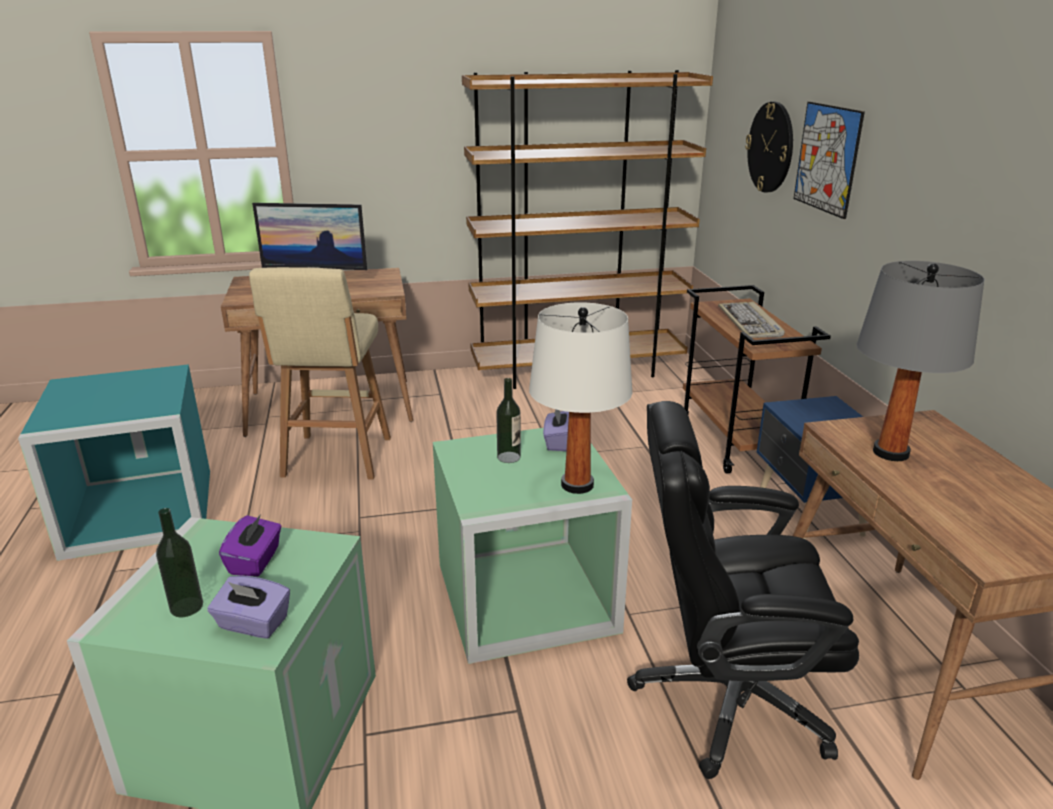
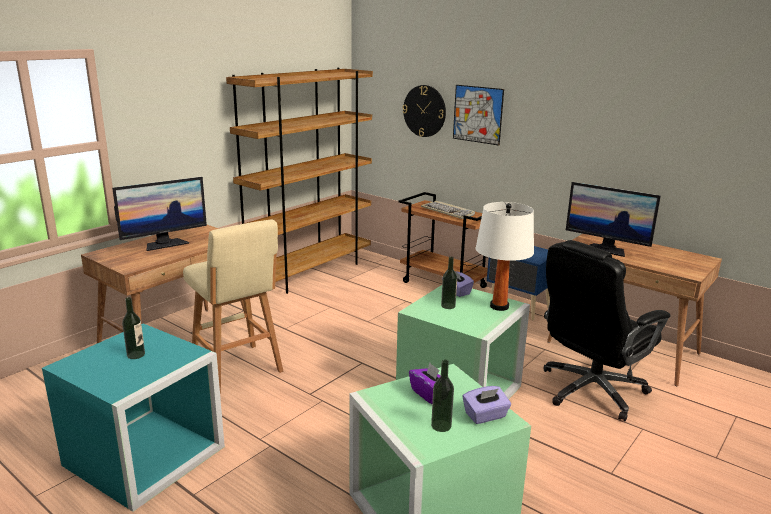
camera: 40 degrees left, 5 degrees down
(123, 394) = (136, 355): none -> bottle
(891, 453) = (606, 249): grey table lamp -> monitor

